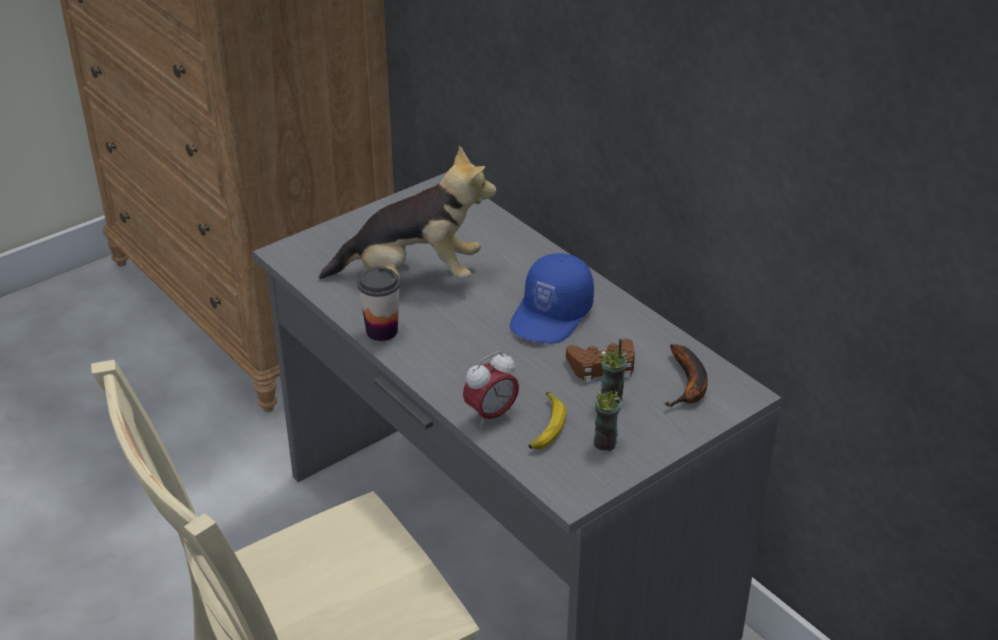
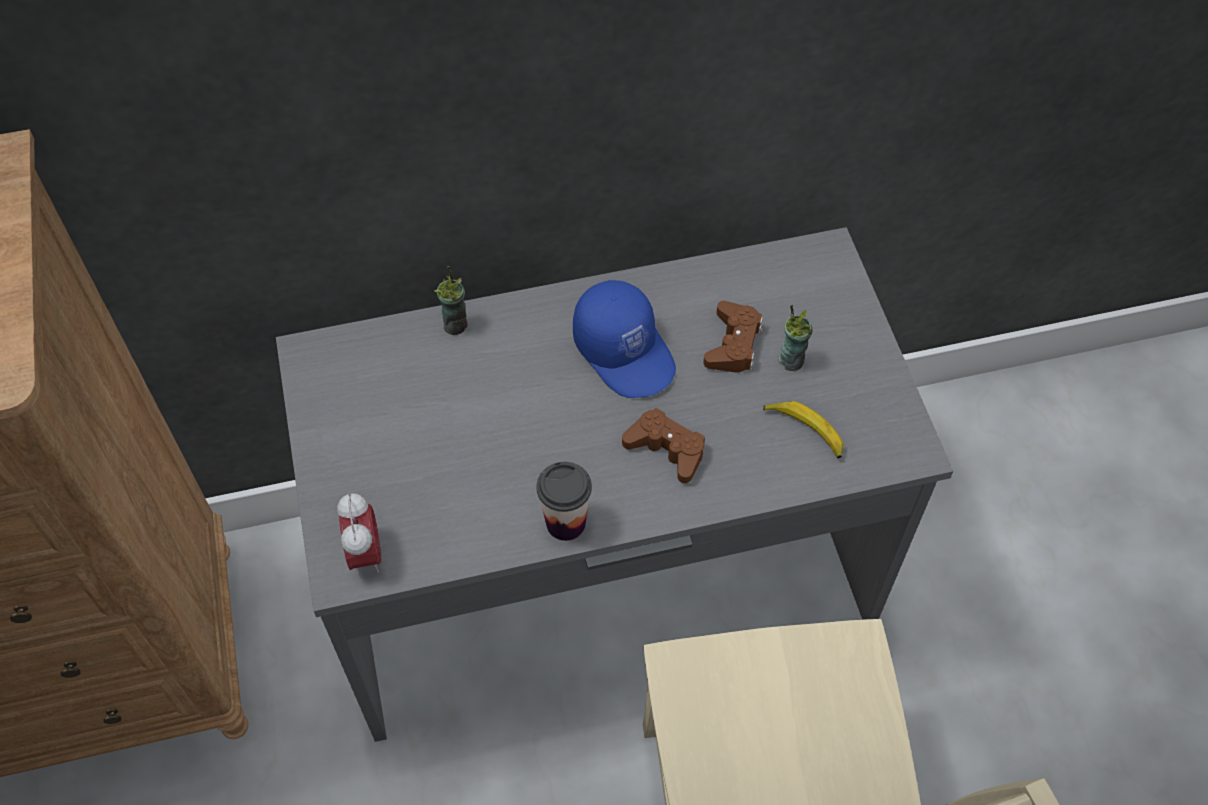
camera: 65 degrees left, 20 degrees up
(413, 276) = (476, 453): plush toy -> none
(477, 360) = (666, 449): none -> brown game controller
(491, 415) = (764, 472): alarm clock -> alarm clock (365, 553)
(605, 443) = (852, 392): cup -> cup (456, 324)
(688, 384) = (796, 287): banana -> none

